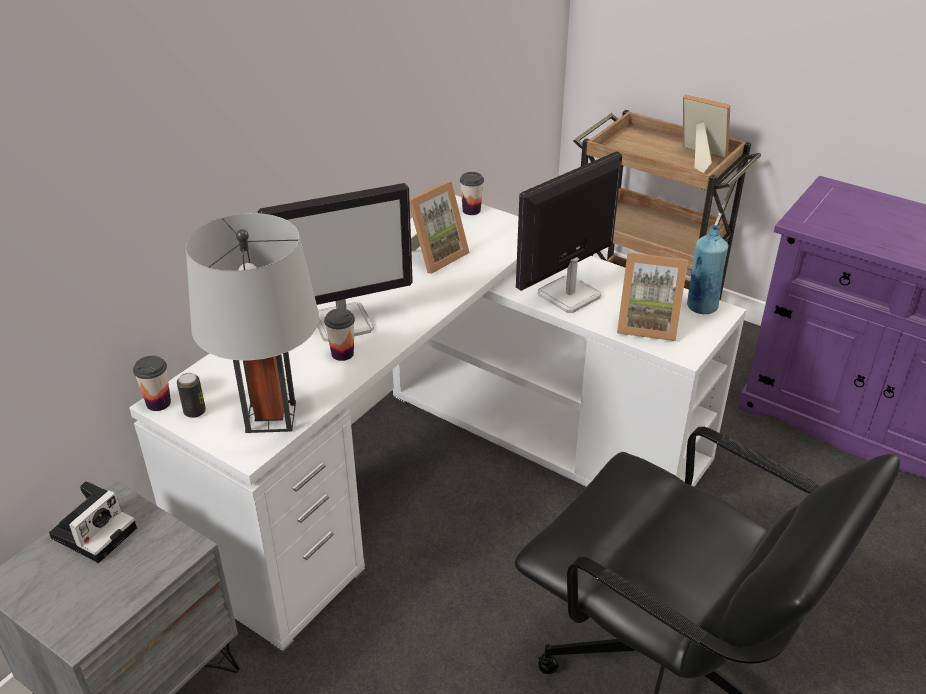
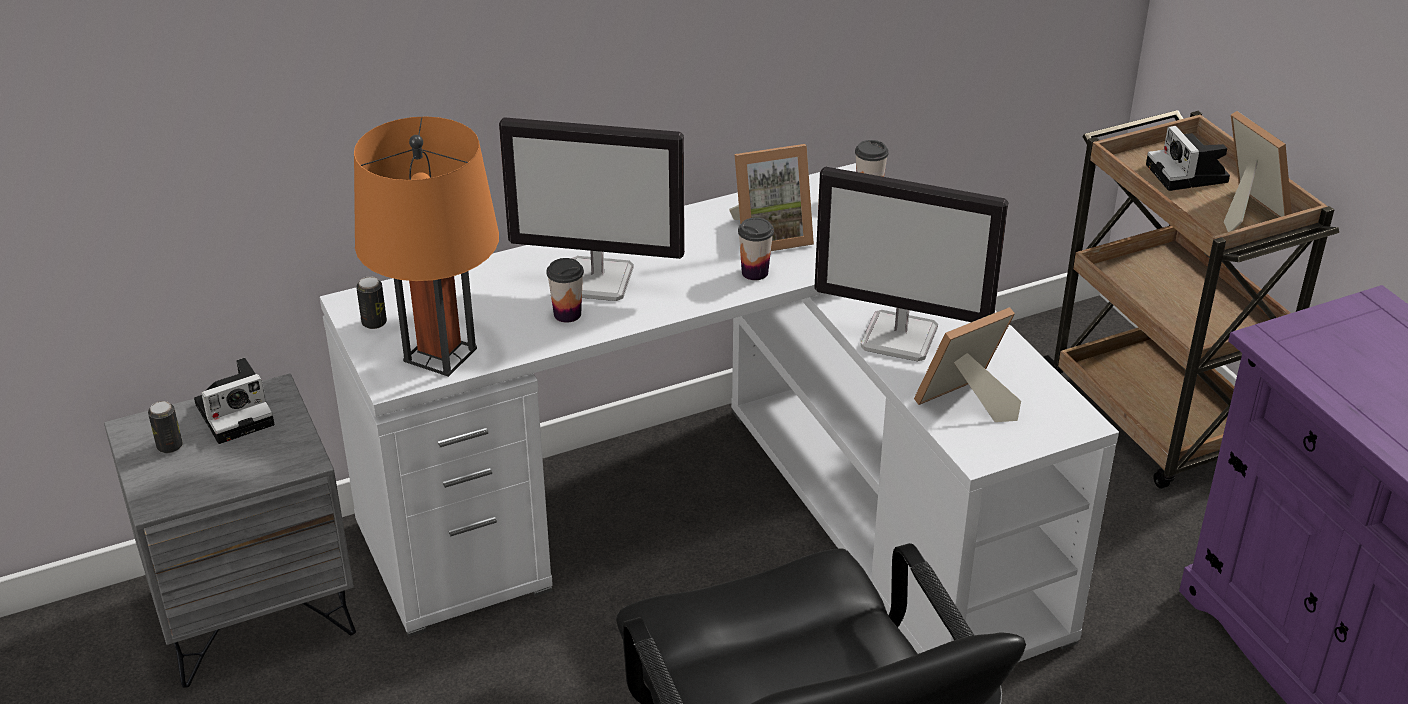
camera: 30 degrees right, 0 degrees up
(53, 583) = (170, 446): none -> can
(158, 403) = (348, 302): cup -> cup (755, 272)
(270, 417) = (440, 355): grey table lamp -> orange table lamp
(568, 296) = (901, 338): monitor -> monitor turned 150 degrees counterclockwise
(647, 324) = (966, 405): picture frame -> picture frame turned 105 degrees clockwise
(649, 147) = (1189, 175): none -> camera
(701, 306) = (1060, 408): blue bottle -> none

